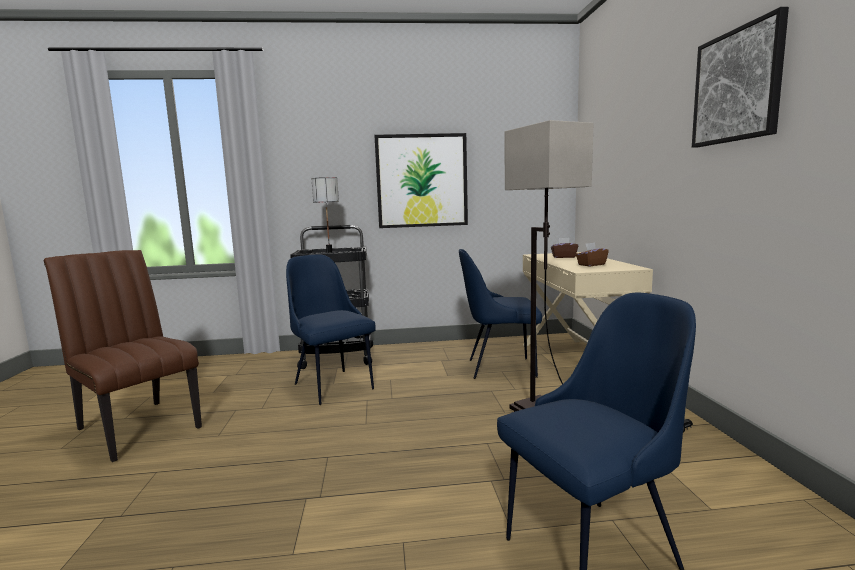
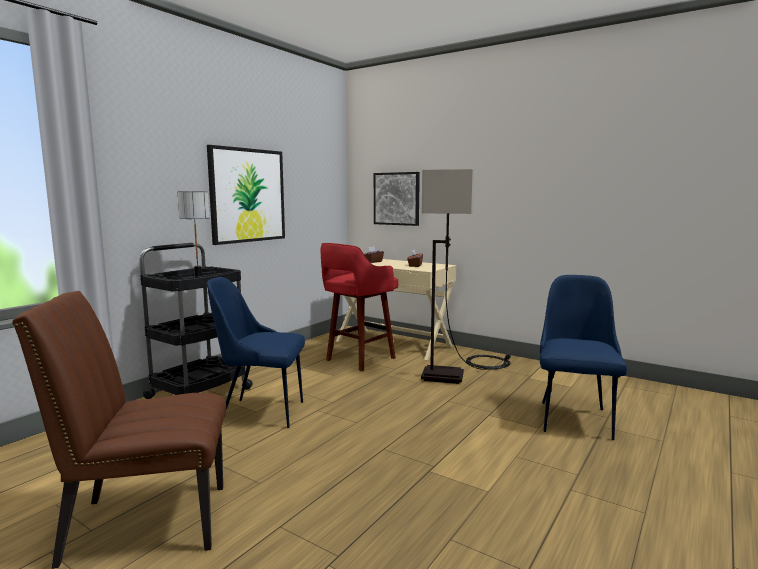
camera: 50 degrees left, 0 degrees up
(501, 368) = (358, 360): blue chair -> red stool
(737, 86) = (519, 156): picture -> picture (396, 198)

